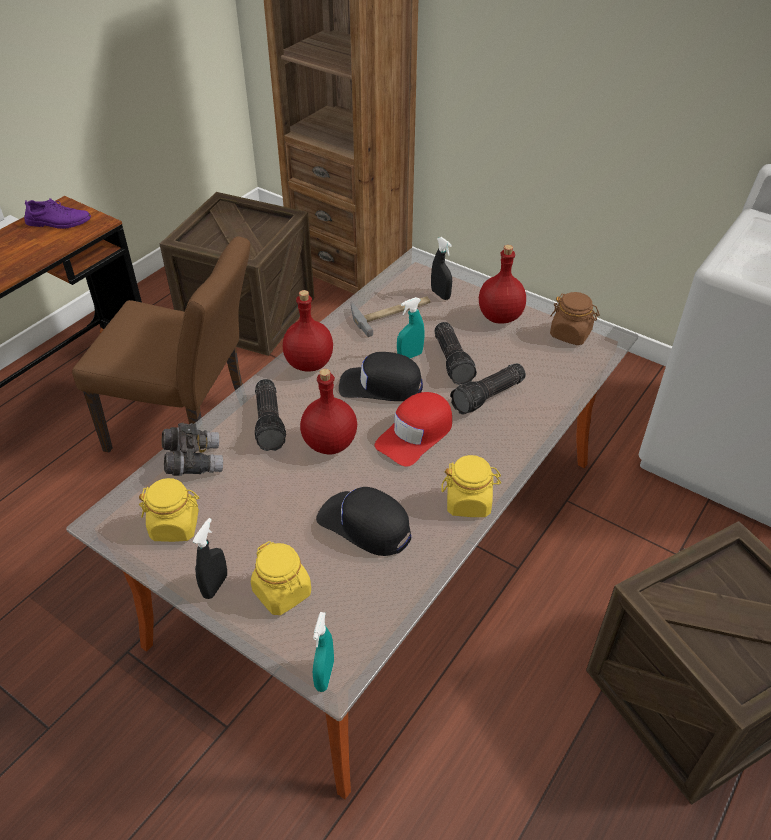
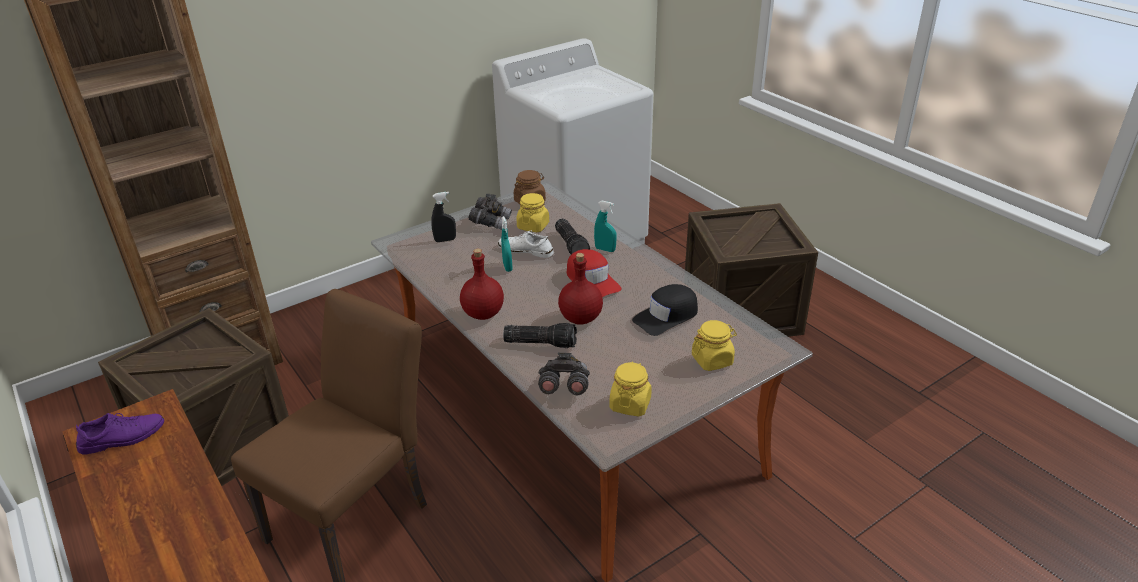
camera: 70 degrees left, 10 degrees down
(58, 222) = (122, 438): purple shoe -> purple shoe turned 45 degrees clockwise
(215, 586) = (696, 390): black spray bottle -> none
(324, 675) = (782, 352): turquoise spray bottle -> turquoise spray bottle (605, 249)
(380, 385) = (532, 285): black cap -> none
(391, 312) = (449, 265): hammer -> none
(454, 361) = (526, 250): flashlight -> white shoe
(468, 502) = (664, 273): yellow jar -> yellow jar (533, 226)
(500, 316) = (490, 222): red bottle -> grey binoculars

